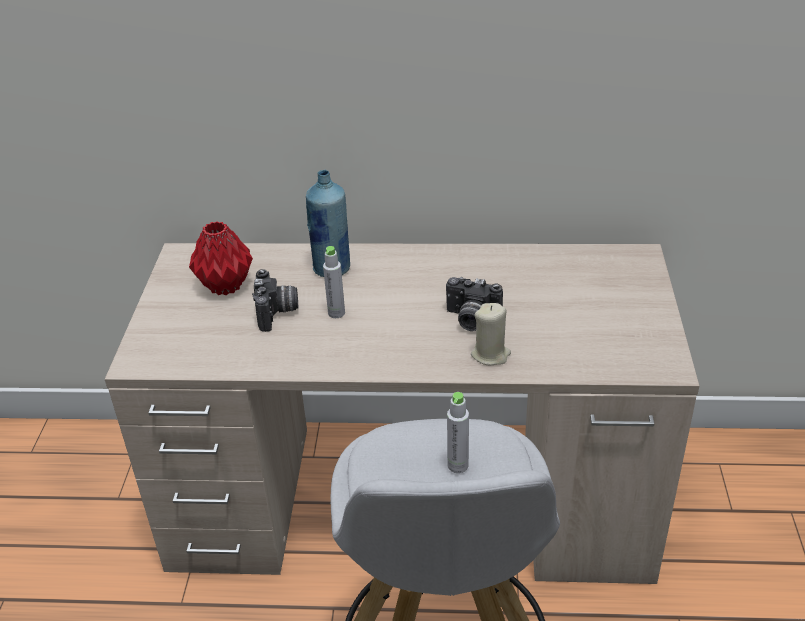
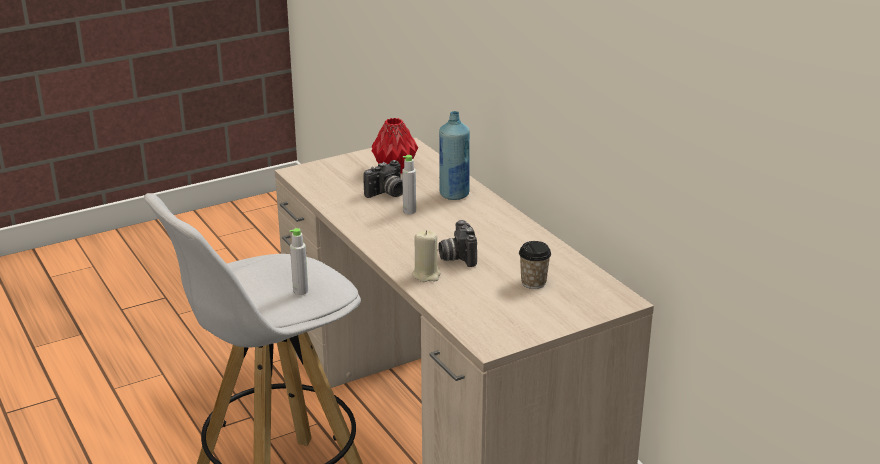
camera: 55 degrees right, 10 degrees down
(566, 292) = (533, 282): none -> cup

